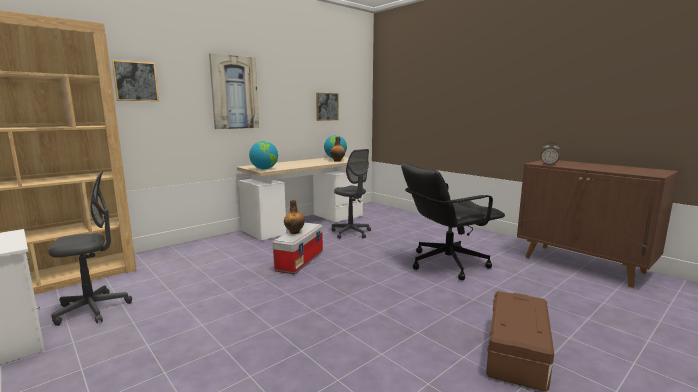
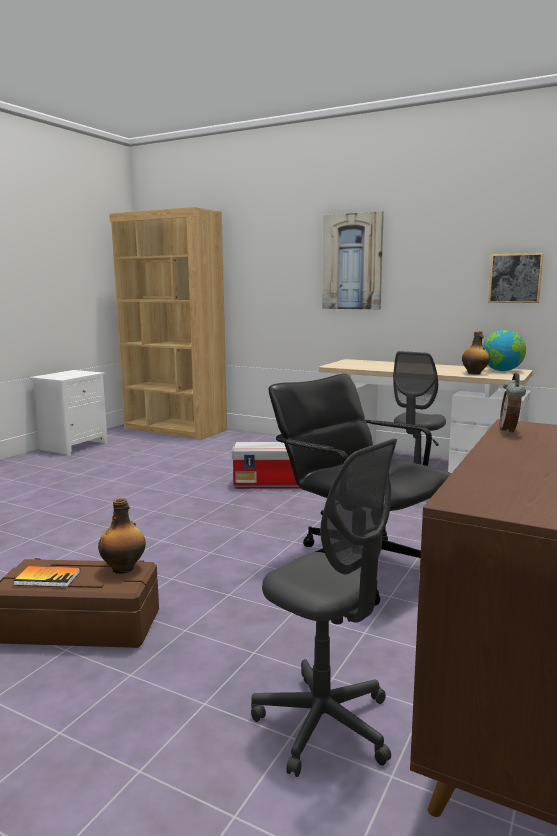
camera: 70 degrees right, 0 degrees up
(93, 309) = (126, 448): grey office chair -> grey office chair (324, 725)
(135, 81) = (252, 255): picture -> none
(264, 169) = (341, 365): globe -> none
(294, 232) = (270, 443): bottle -> bottle (124, 568)
(530, 325) = (47, 578): none -> book

